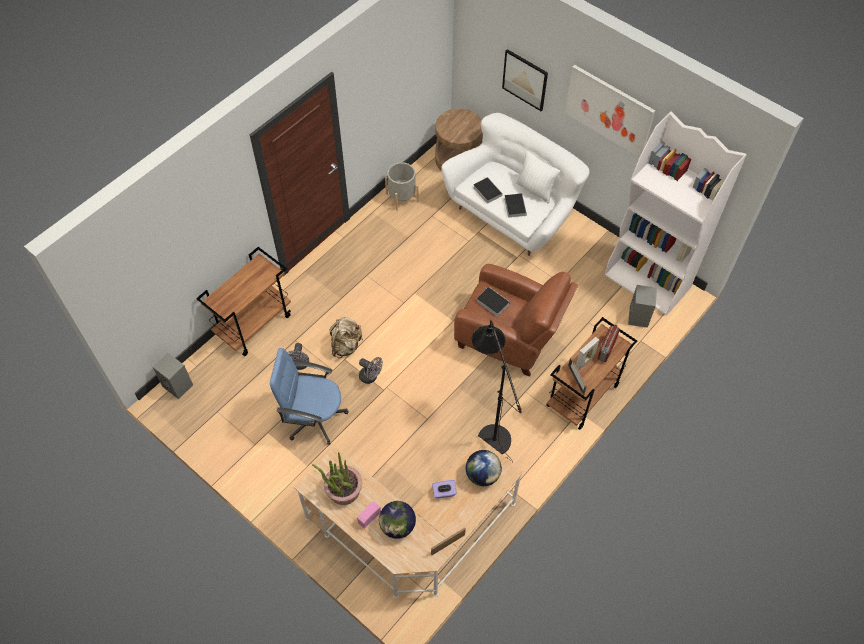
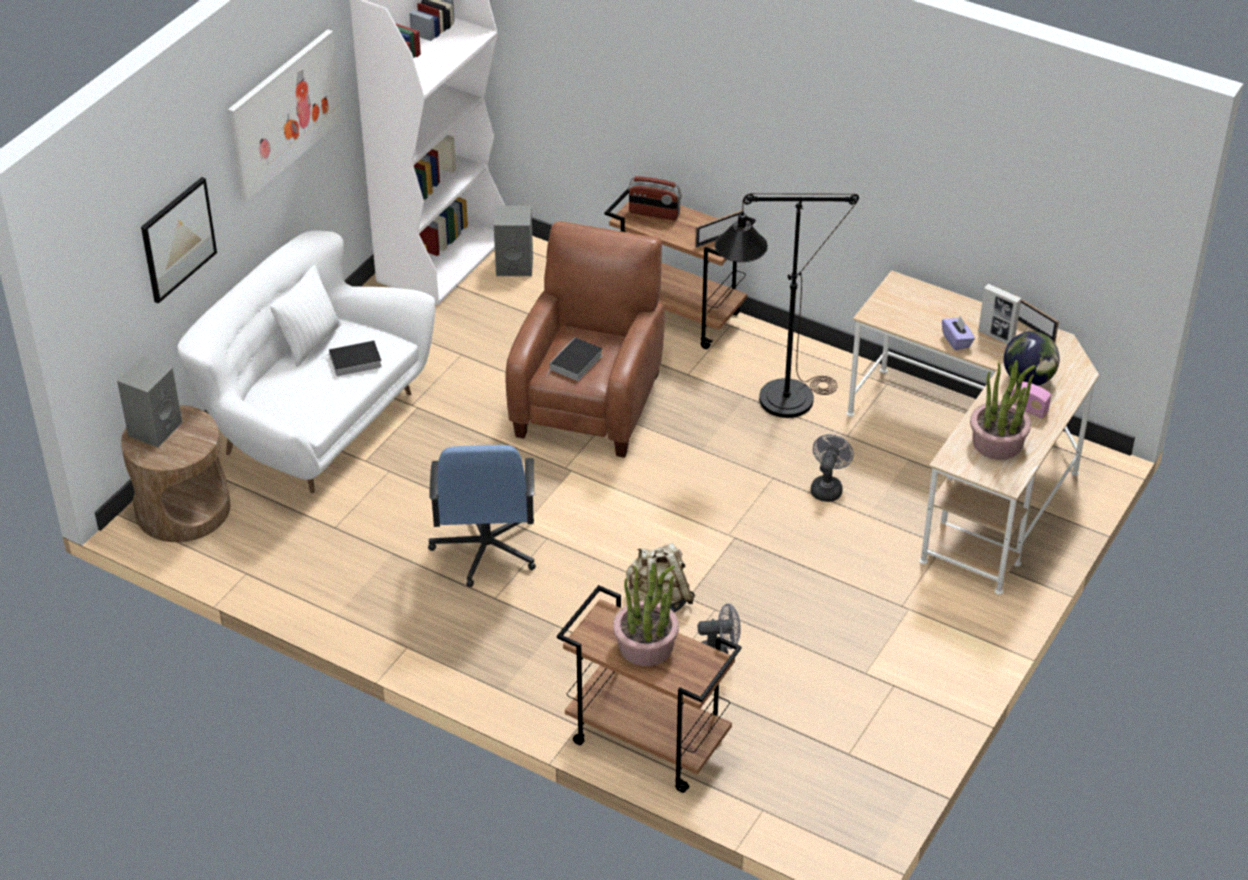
camera: 100 degrees left, 15 degrees down
(178, 385) = (814, 827): grey speaker -> grey speaker (155, 428)
(246, 286) = (646, 646): none -> potted plant
(314, 417) = (816, 617): blue office chair -> blue office chair (485, 549)
(371, 377) = (714, 557): grey fan -> grey fan (827, 487)
(402, 197) = (293, 576): grey planter -> none
(482, 475) = (913, 307): globe -> none
(486, 191) = (322, 399): book -> none
(584, 362) = (685, 232): picture frame -> picture frame (996, 336)

